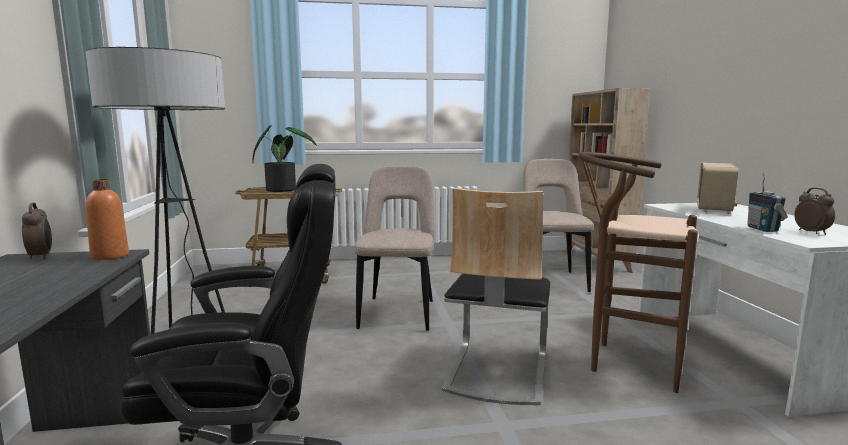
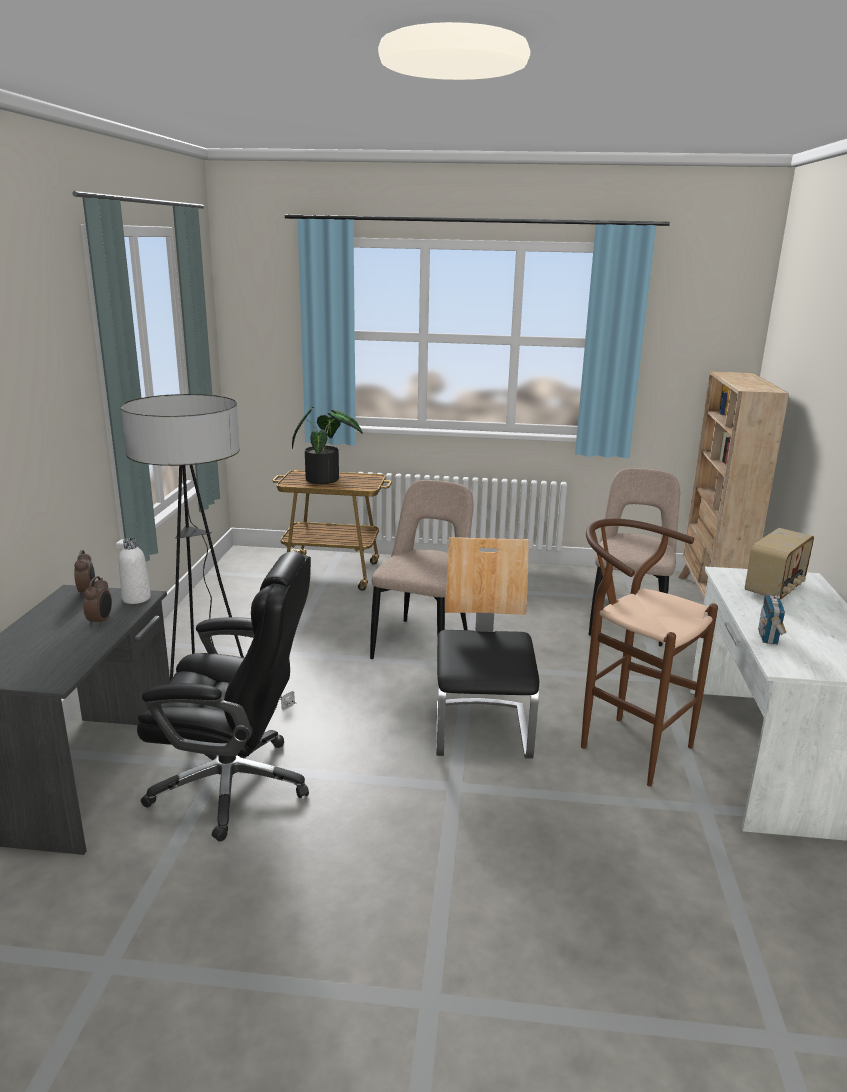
camera: 15 degrees right, 10 degrees up
(110, 256) = (136, 598): orange bottle -> white bottle
(496, 371) = (482, 731): chair -> chair turned 150 degrees clockwise
(812, 232) = (815, 651): alarm clock -> alarm clock (101, 621)

